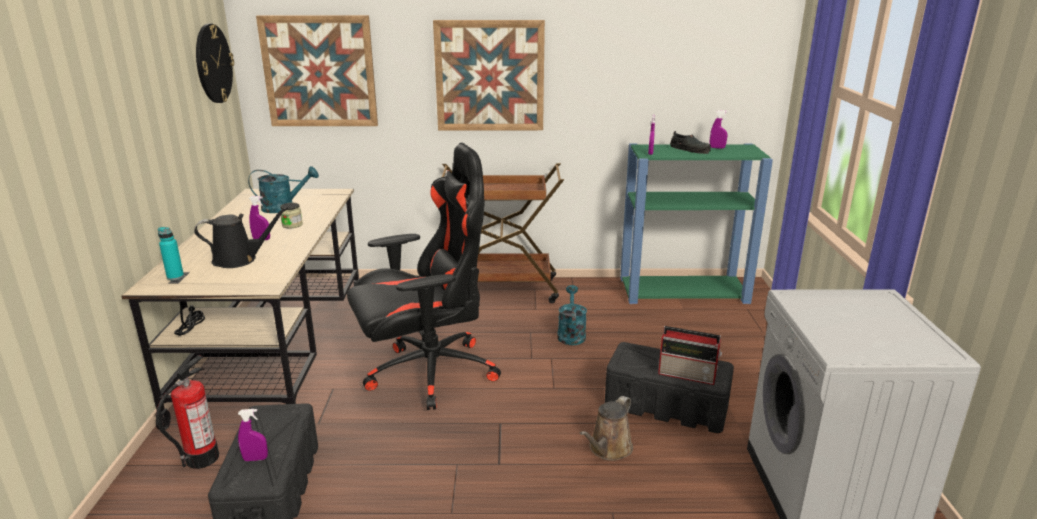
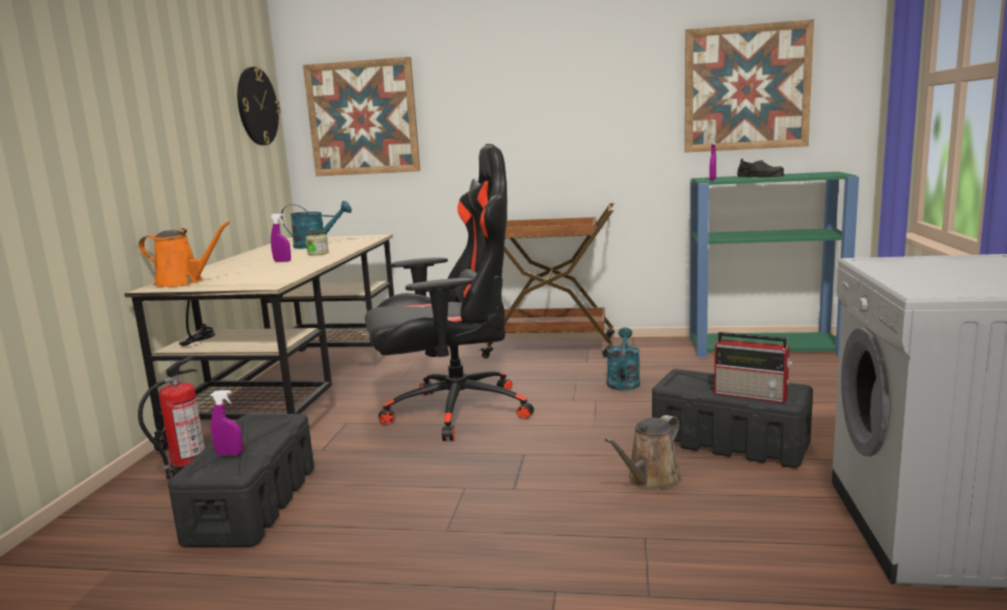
camera: 10 degrees right, 10 degrees down
(175, 277) = (183, 282): turquoise bottle -> orange watering can
(239, 259) = (252, 272): black watering can -> none
(489, 76) = (534, 112): picture -> picture (746, 88)
(717, 148) = (793, 174): purple spray bottle -> none

